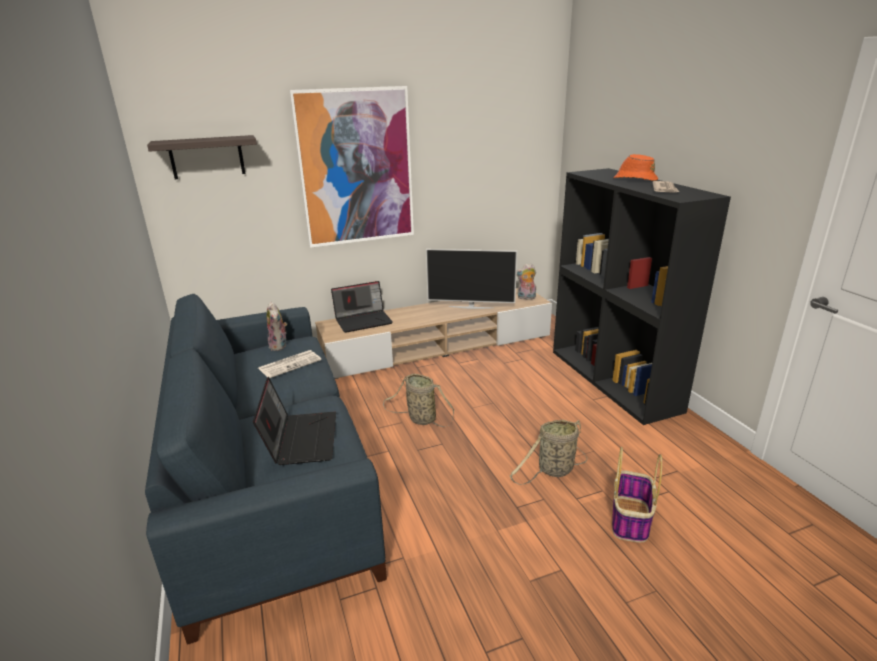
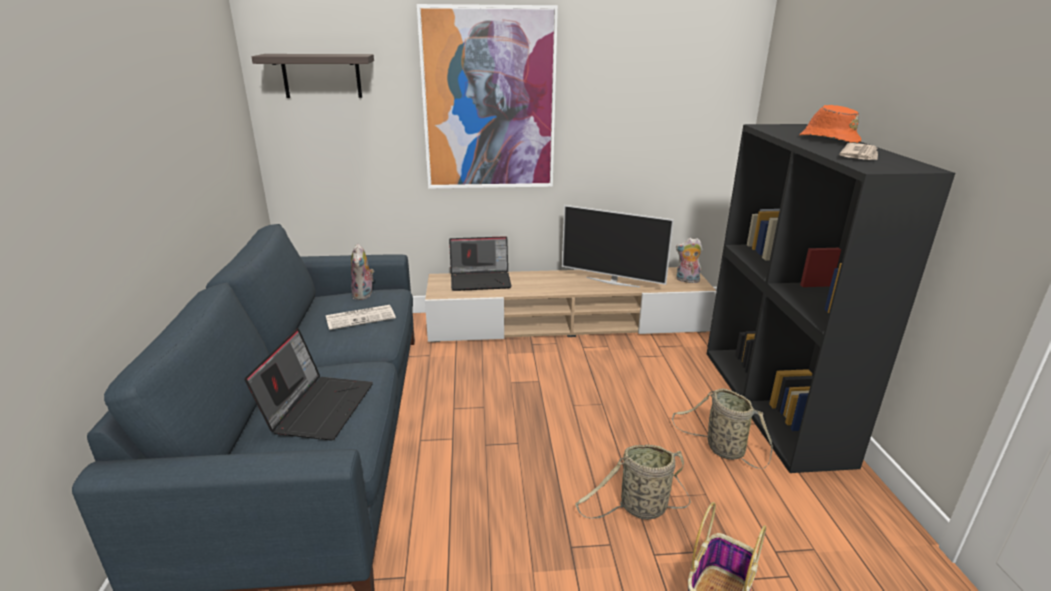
camera: 15 degrees right, 0 degrees up
(420, 418) = (506, 406): basket -> basket (721, 448)

